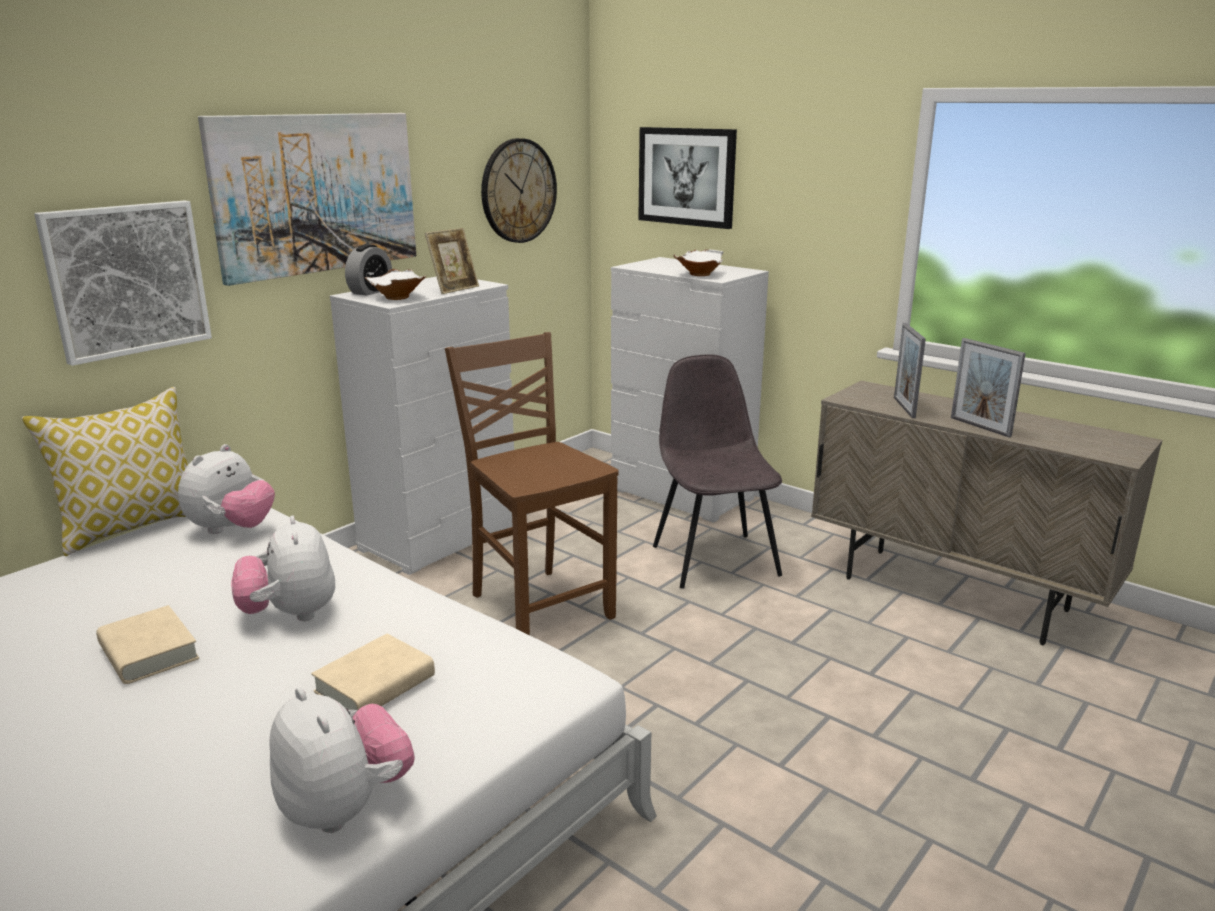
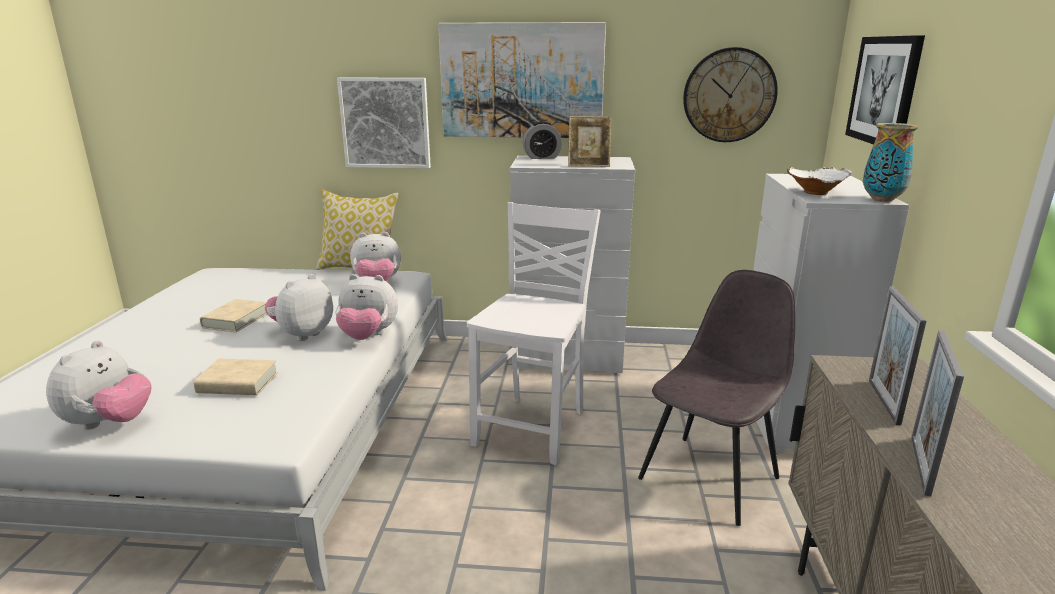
camera: 55 degrees right, 0 degrees up
(375, 575) = (368, 336): none -> plush toy
(399, 297) = (540, 163): white bowl -> none
(539, 606) = (533, 427): brown chair -> white chair
(746, 271) = (881, 199): none -> vase
(904, 407) = (883, 401): picture frame -> picture frame turned 45 degrees counterclockwise

